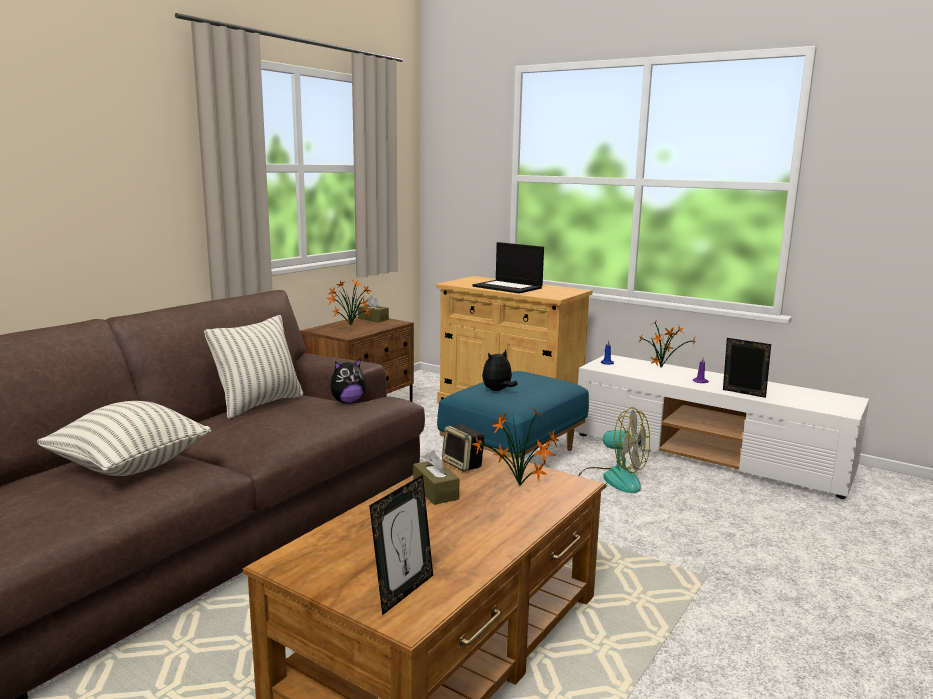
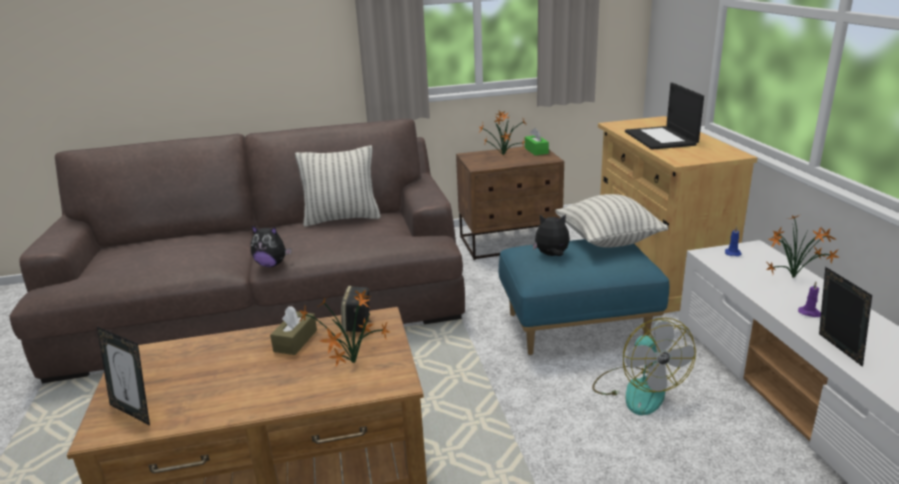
camera: 45 degrees right, 10 degrees up
(129, 466) = (194, 249): pillow -> pillow (608, 240)
(347, 402) = (395, 233): plush toy -> plush toy (272, 264)
(373, 319) = (536, 151): brown tissue box -> green tissue box
(403, 592) = (134, 411): picture frame -> picture frame turned 45 degrees clockwise

